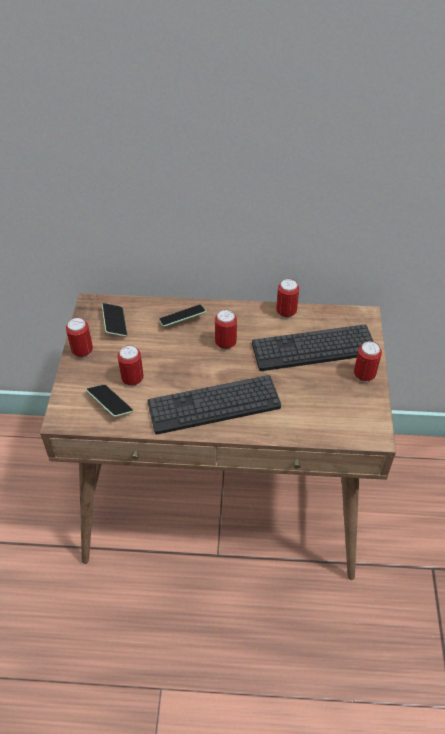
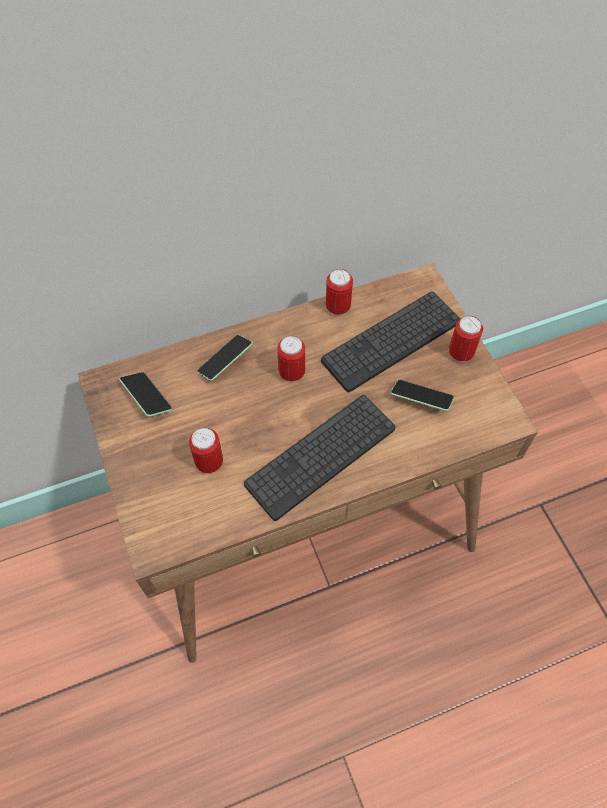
camera: 25 degrees left, 10 degrees up
(82, 351) = (127, 450): can -> none
(110, 404) = (200, 506): phone -> phone (421, 399)

